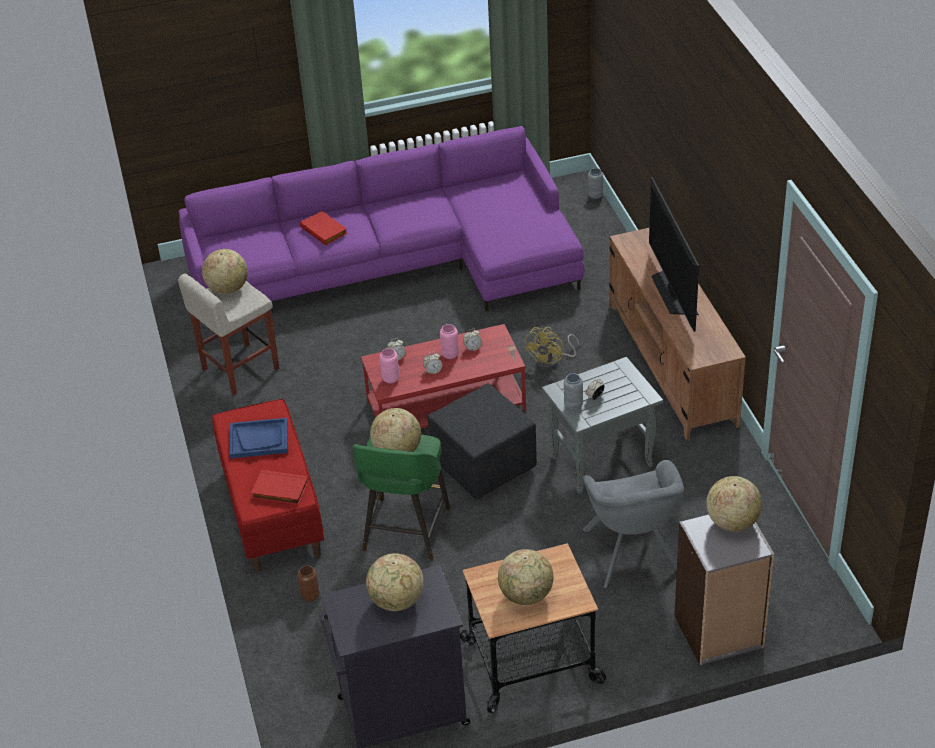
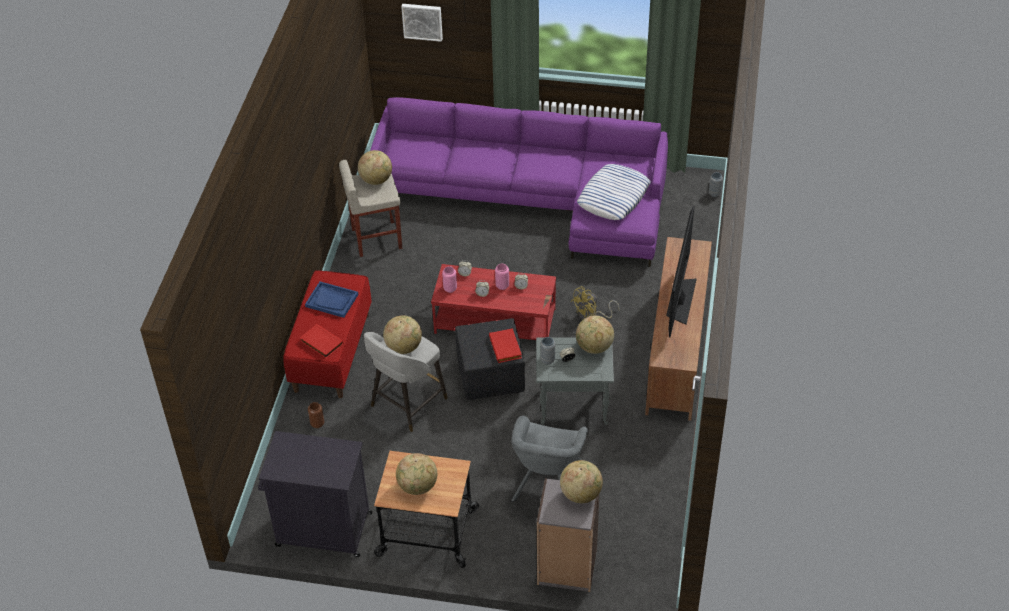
camera: 25 degrees right, 5 degrees up
(205, 84) = (422, 21): none -> picture
(325, 230) = (478, 156): red book -> red book (506, 347)
(397, 601) = (318, 456): globe -> globe (594, 347)
(405, 531) = (407, 403): green stool -> grey stool
(511, 221) = (613, 197): none -> pillow

